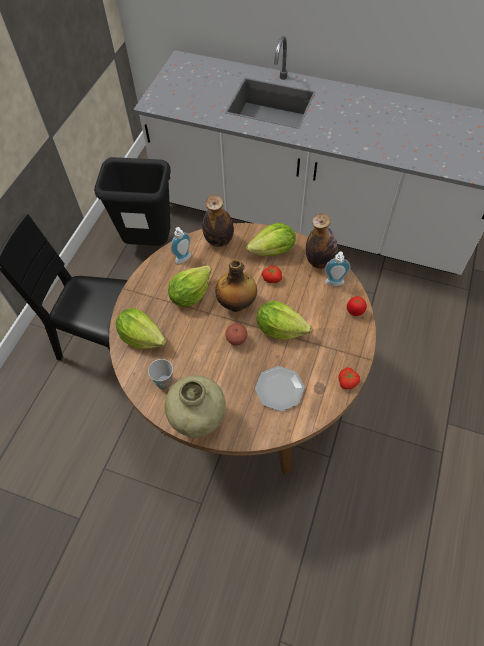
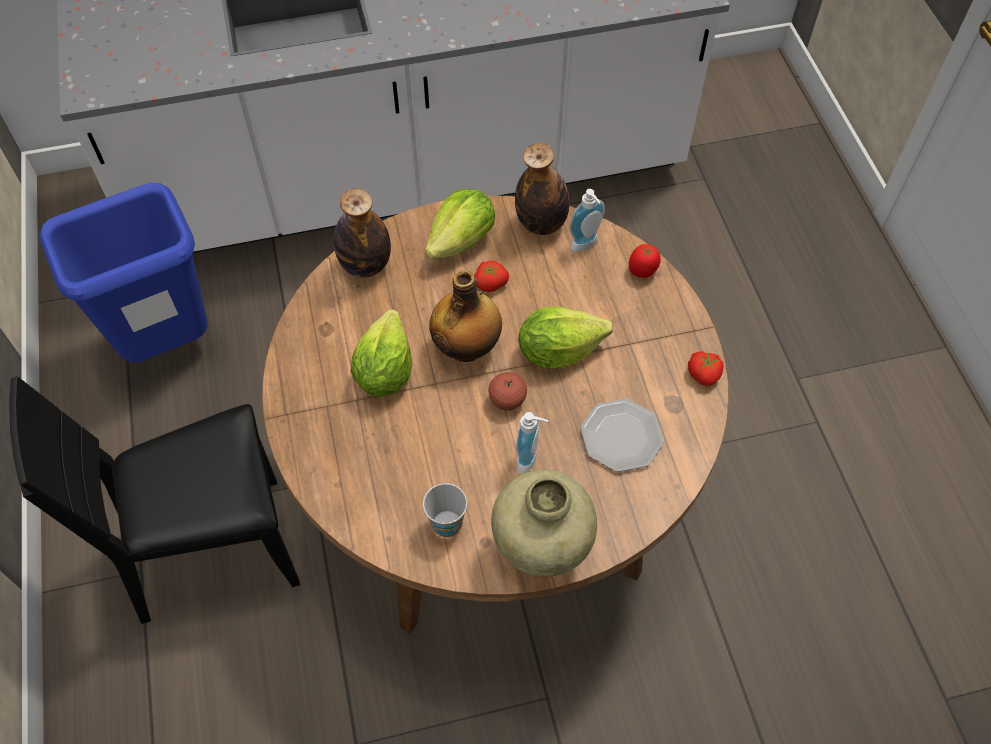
camera: 35 degrees left, 0 degrees up
(142, 337) = (357, 477): lettuce -> none
(149, 244) = (170, 345): black trash can -> blue trash can
(184, 259) = (333, 322): soap dispenser -> soap dispenser (530, 460)

